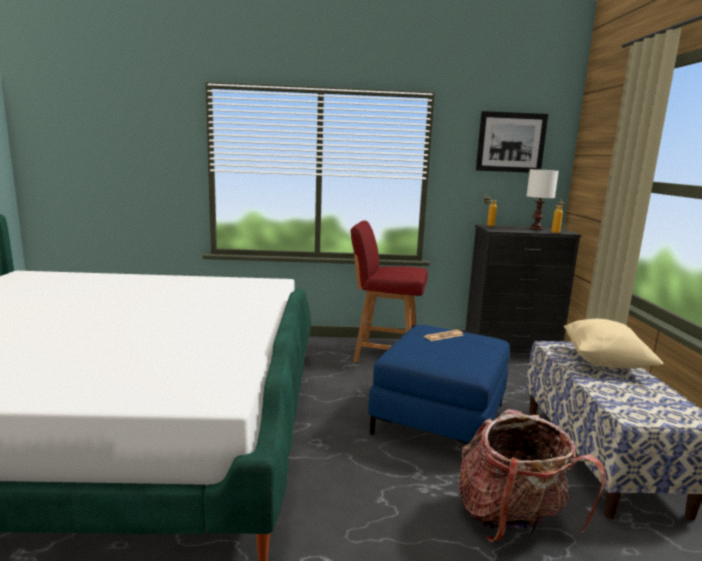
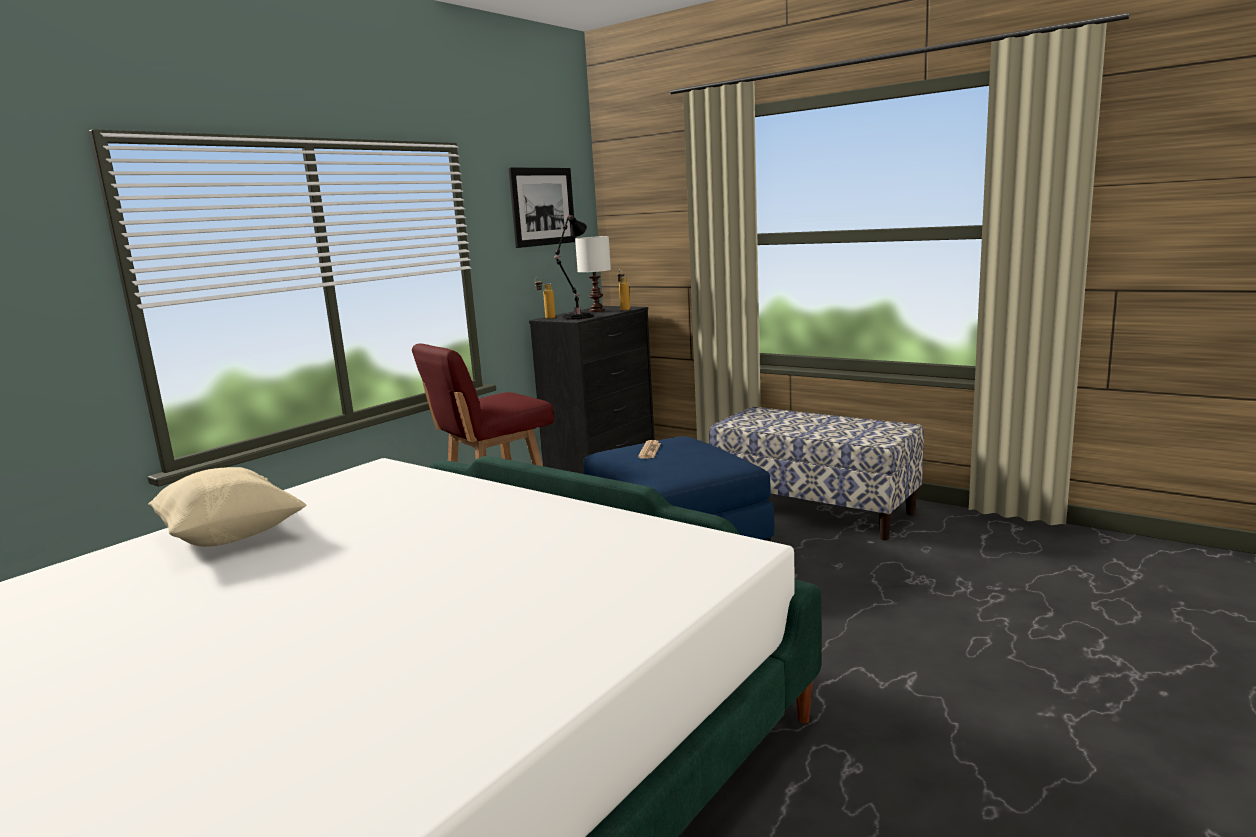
camera: 50 degrees left, 0 degrees up
(503, 229) = (576, 317): none -> black table lamp
(511, 520) = (856, 576): backpack -> none
(604, 362) = (786, 419): beige pillow -> beige pillow (230, 536)

